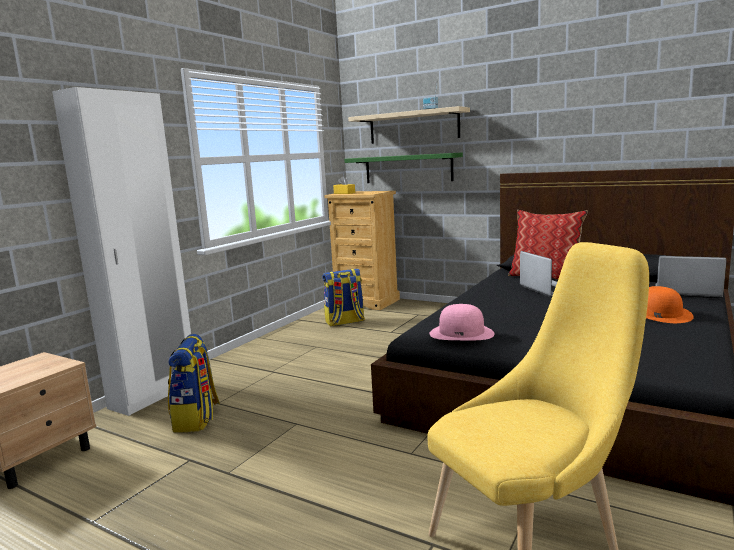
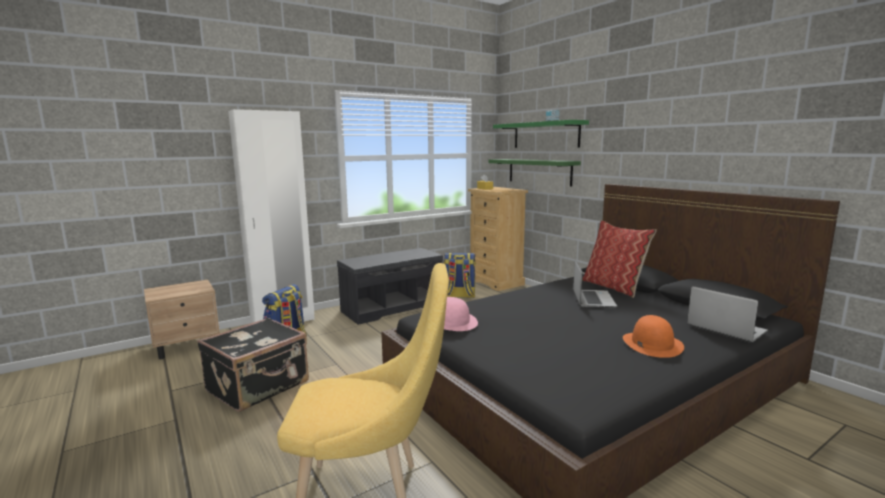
camera: 25 degrees right, 0 degrees up
(228, 477) = (259, 387): none -> black suitcase
(283, 349) = (392, 307): none -> grey bench
(413, 127) = (545, 135): beige shelf -> green shelf

